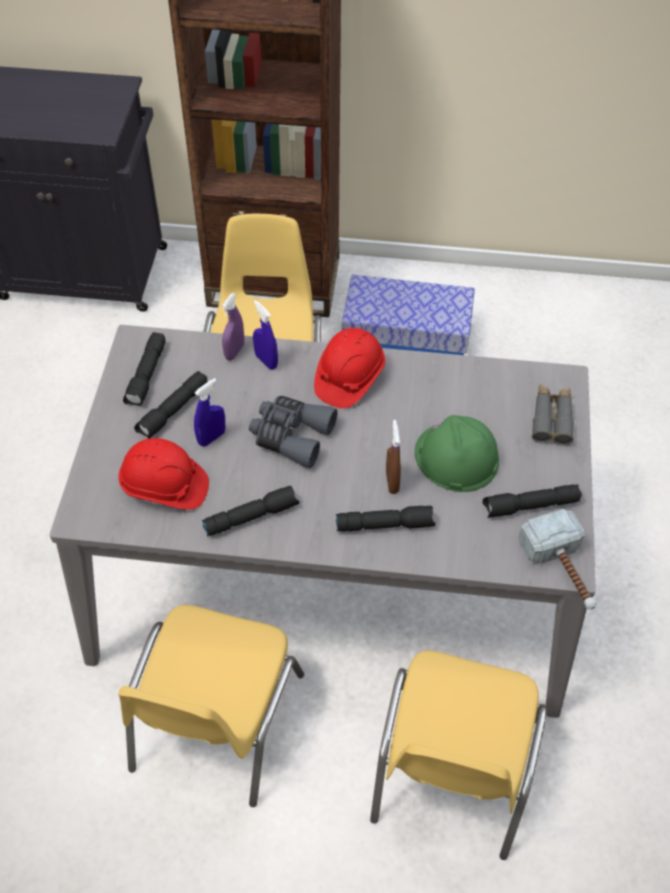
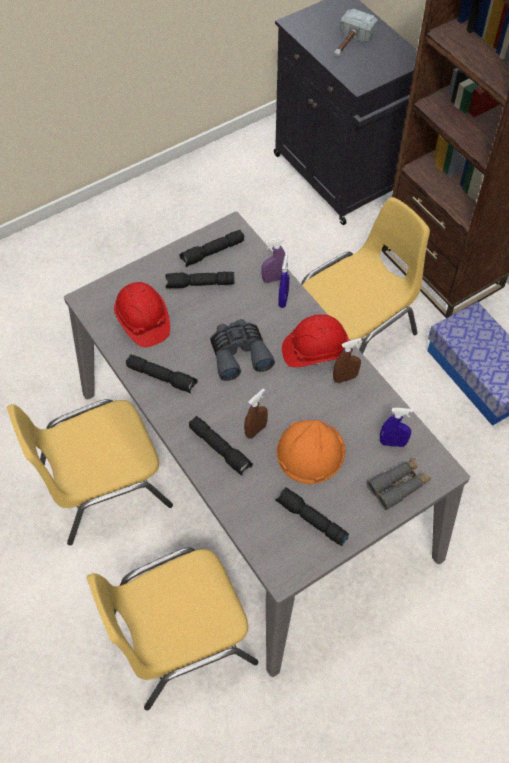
camera: 50 degrees right, 5 degrees up
(211, 438) = (199, 316): blue spray bottle -> blue spray bottle (393, 443)
(402, 377) = (345, 378): none -> brown spray bottle
(456, 457) = (310, 451): green hard hat -> orange hard hat
(563, 571) = (277, 572): hammer -> hammer (349, 44)

